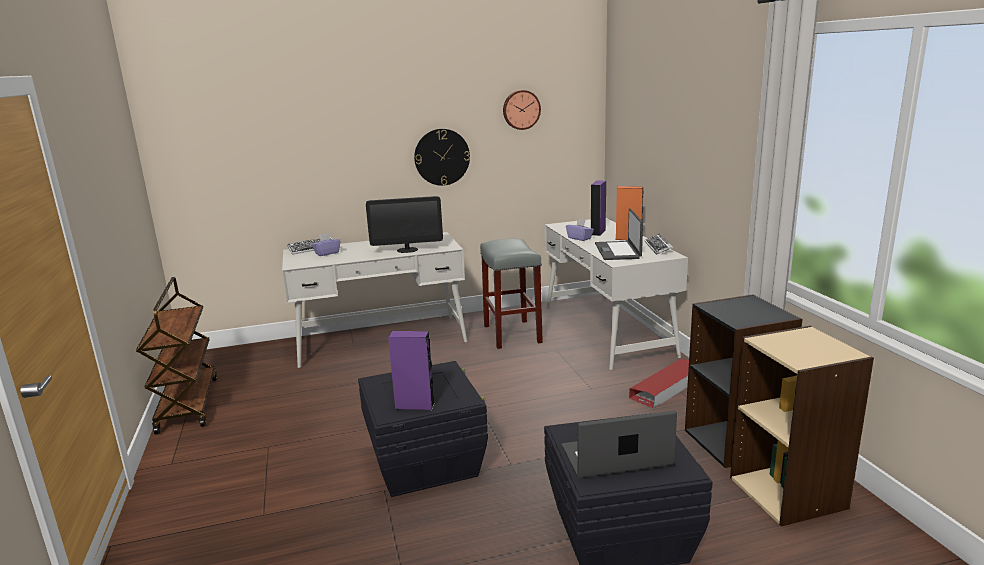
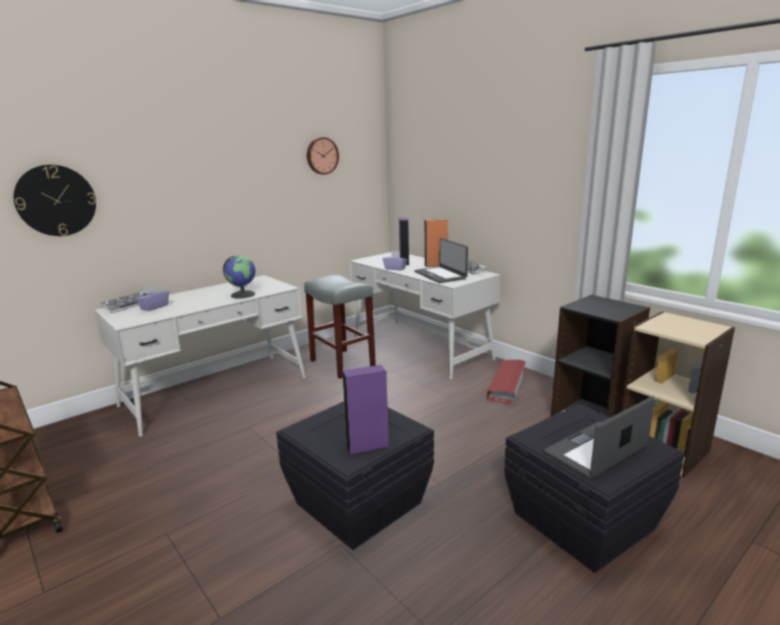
camera: 25 degrees left, 0 degrees up
(407, 250) = (243, 294): monitor -> globe
(442, 157) = (254, 201): wall clock -> wall clock (56, 200)

